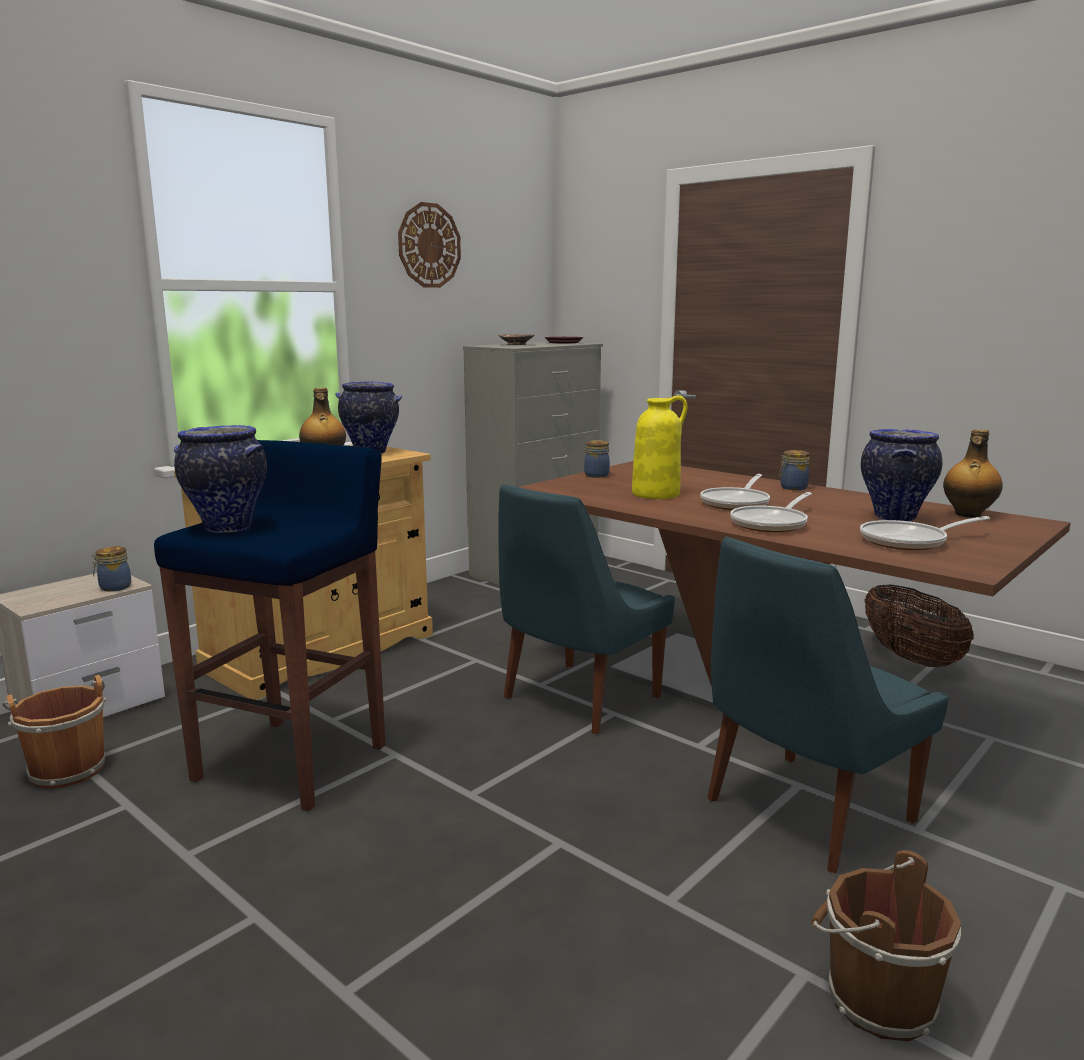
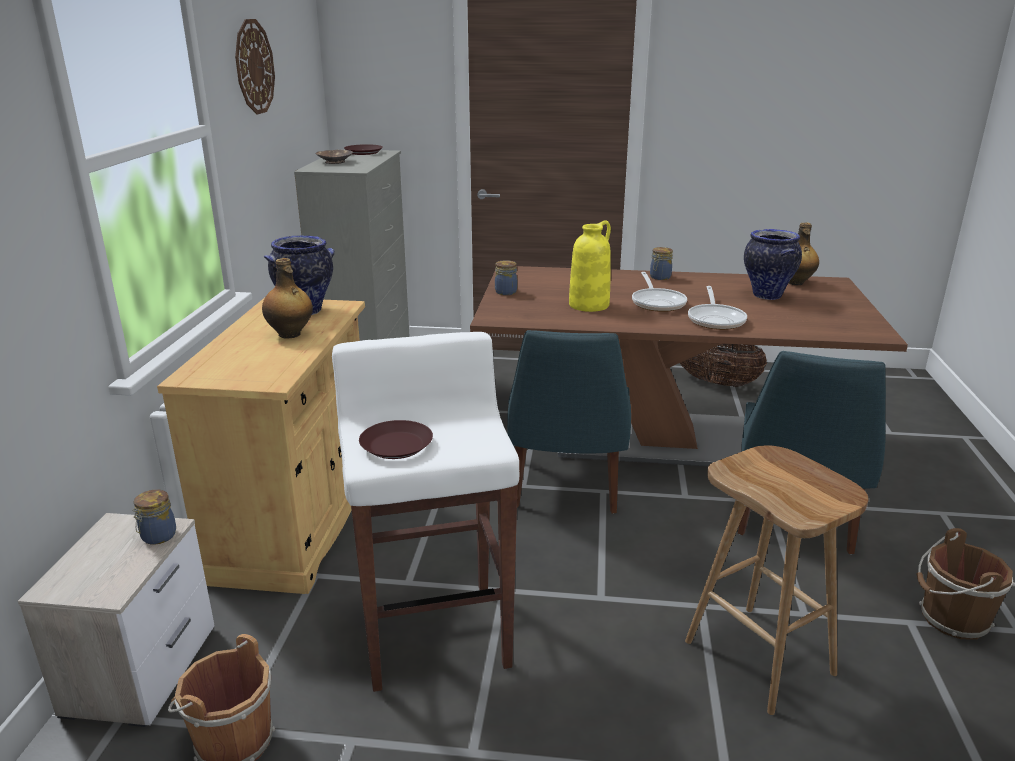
camera: 35 degrees left, 10 degrees up
(226, 528) = (396, 446): vase -> brown plate
(294, 762) = (434, 633): blue stool -> white stool
(550, 915) = (761, 658): none -> brown stool
(909, 541) = (812, 317): frying pan -> none

